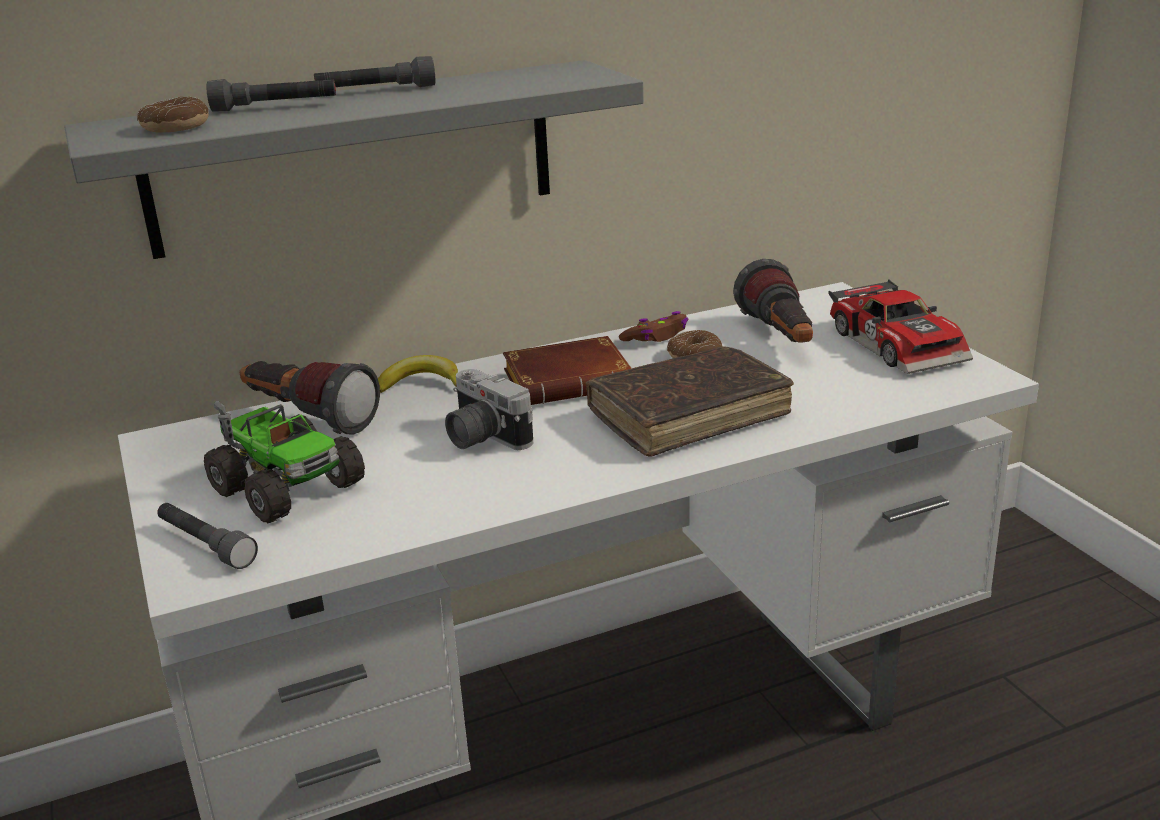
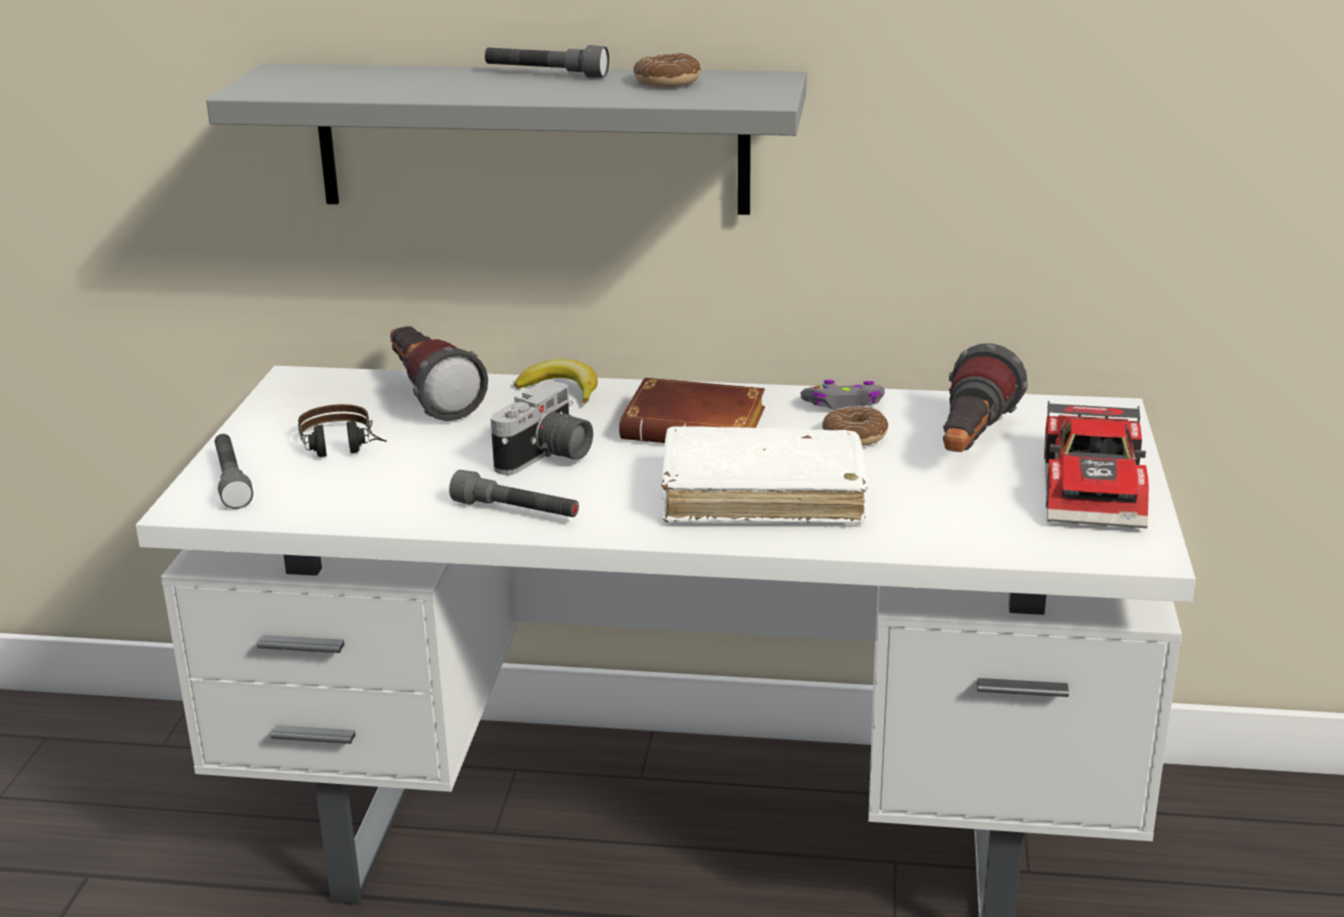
camera: 30 degrees right, 0 degrees up
(176, 127) = (325, 84): donut -> donut (667, 82)
(275, 107) = (434, 77): grey flashlight -> grey flashlight (516, 512)
(286, 486) = (343, 451): toy truck -> headphones
(481, 438) = (548, 458): camera -> camera turned 135 degrees counterclockwise
(656, 337) = (844, 405): brown game controller -> grey game controller
(688, 416) = (762, 495): brown book -> white book

